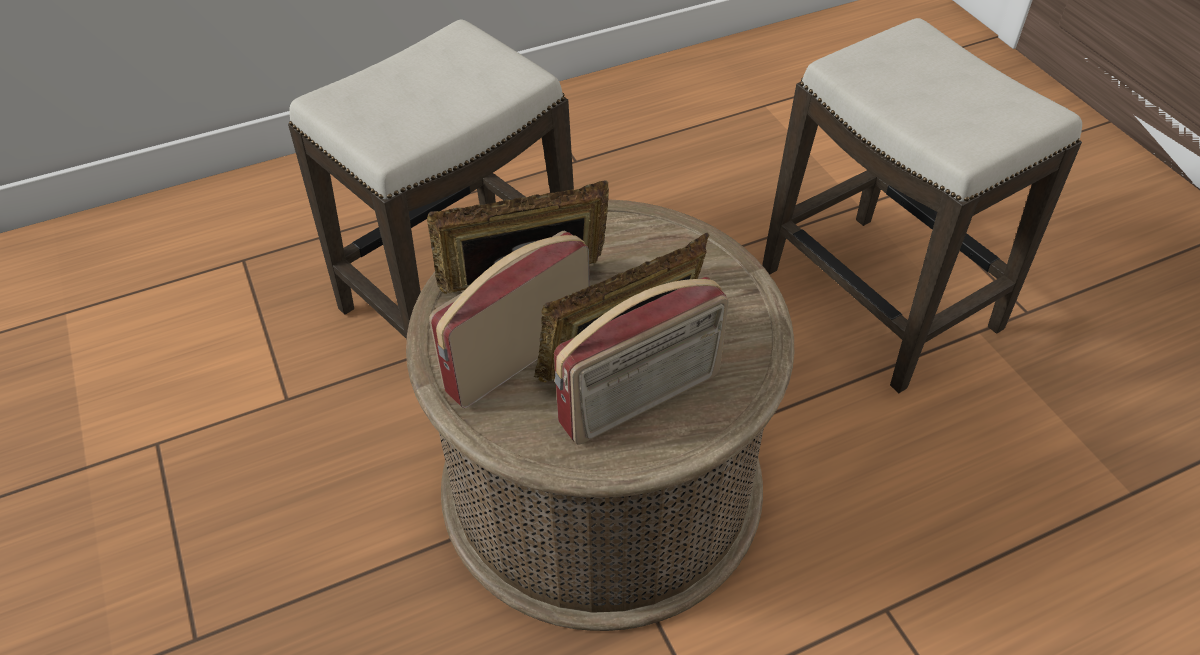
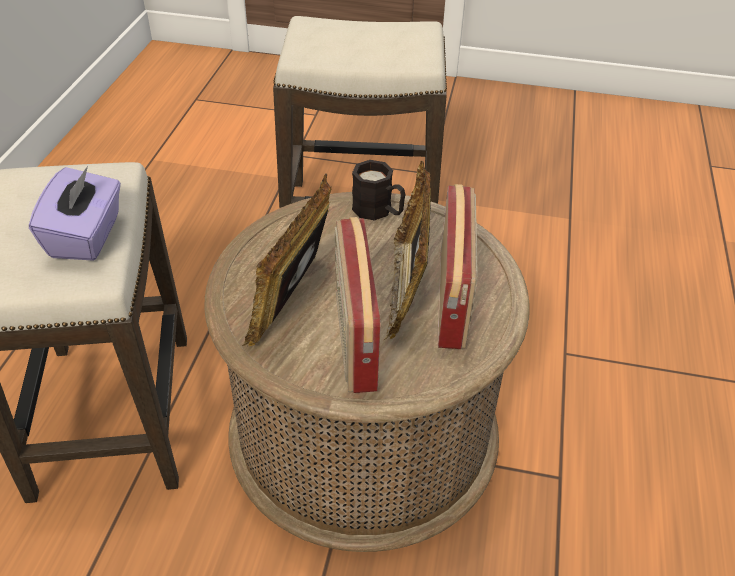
camera: 55 degrees left, 5 degrees down
(431, 112) = (87, 236): none -> purple tissue box
(718, 271) = (378, 211): none -> black mug

